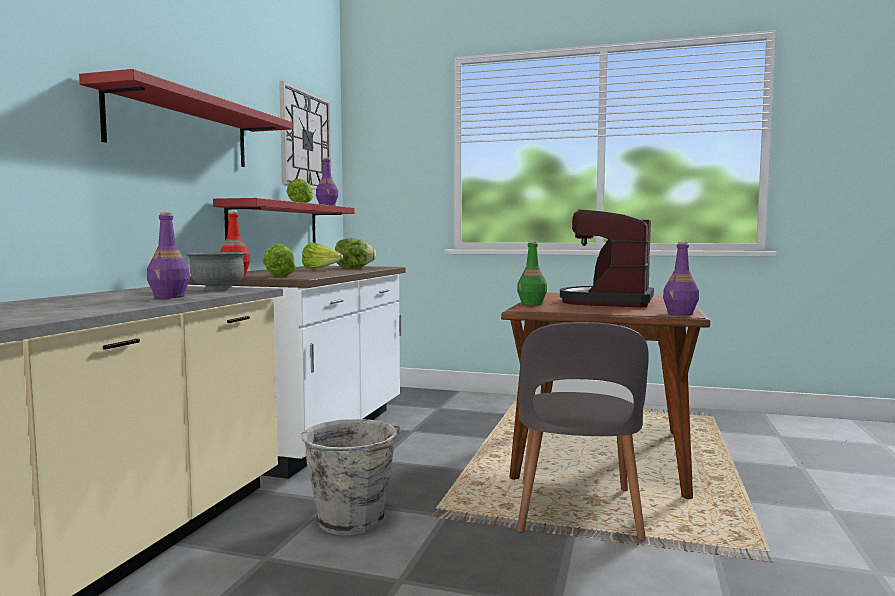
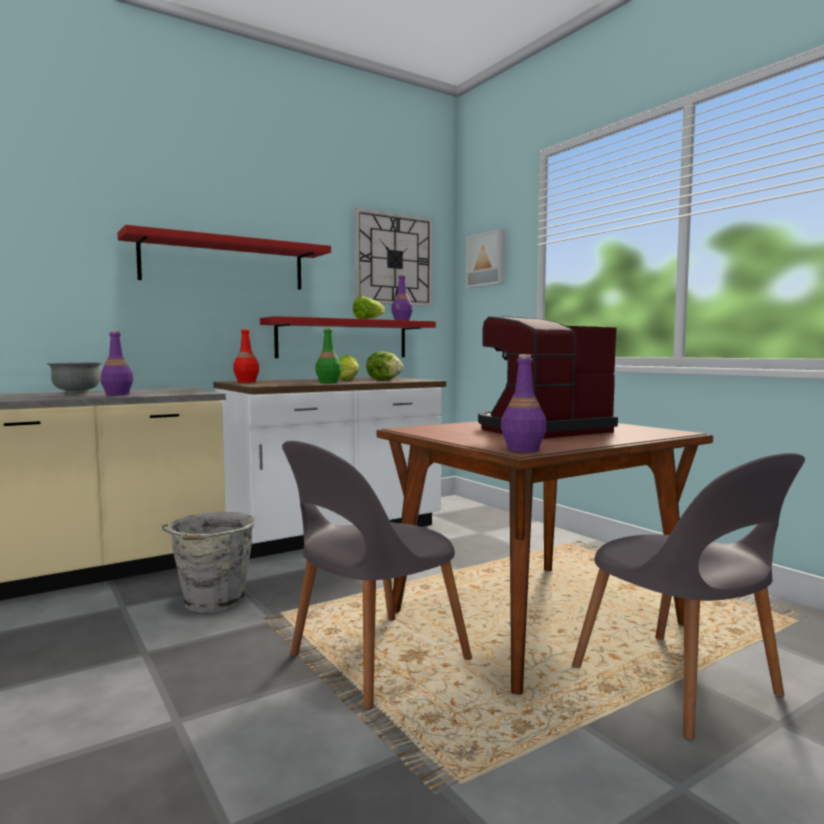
camera: 40 degrees right, 0 degrees up
(217, 289) = (186, 391): grey bowl -> grey bowl (76, 393)
(277, 276) = (262, 383): lettuce -> none
(387, 149) = (487, 259): none -> picture
(532, 304) = (449, 425): green bottle -> green bottle (328, 382)
(738, 465) = (680, 685): none -> grey chair

